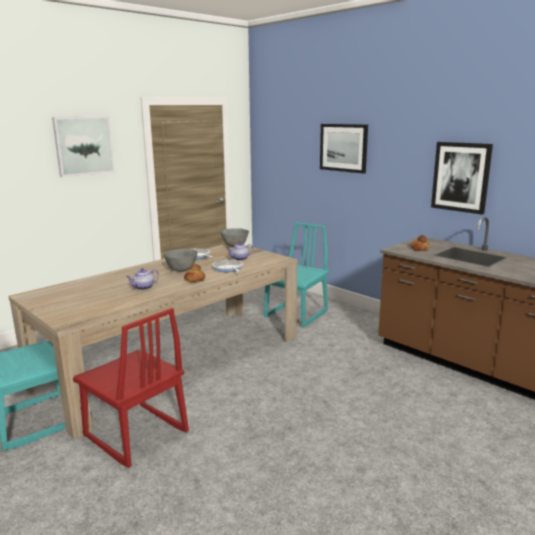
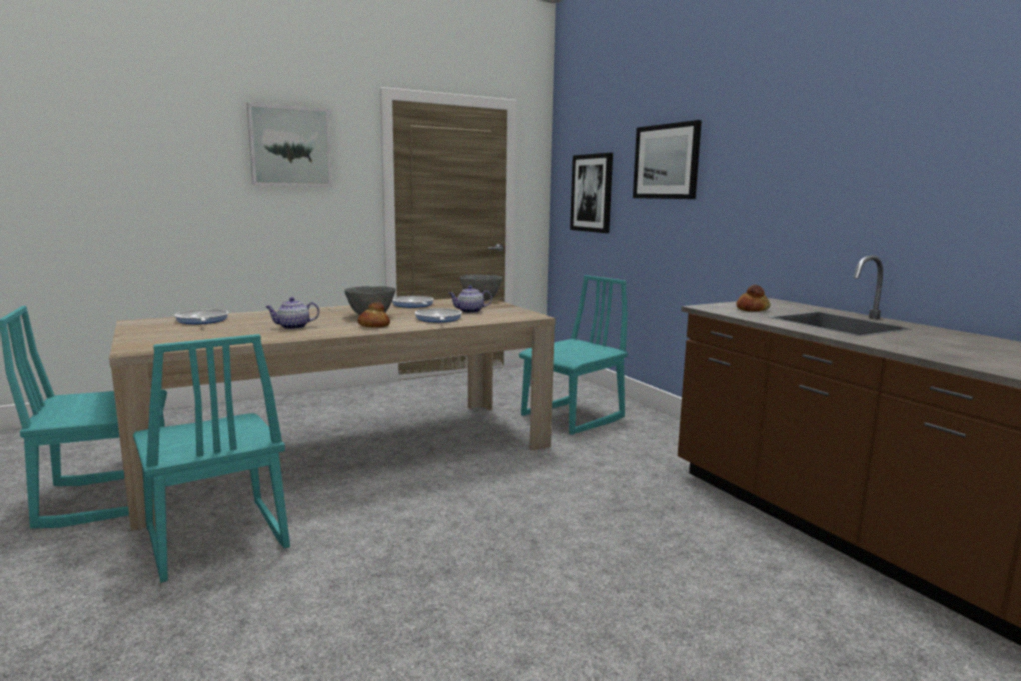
camera: 15 degrees right, 5 degrees down
(72, 288) = (202, 321): none -> frying pan
(135, 435) = (214, 540): red chair -> turquoise chair
(461, 177) = (841, 192): picture -> picture (592, 193)

